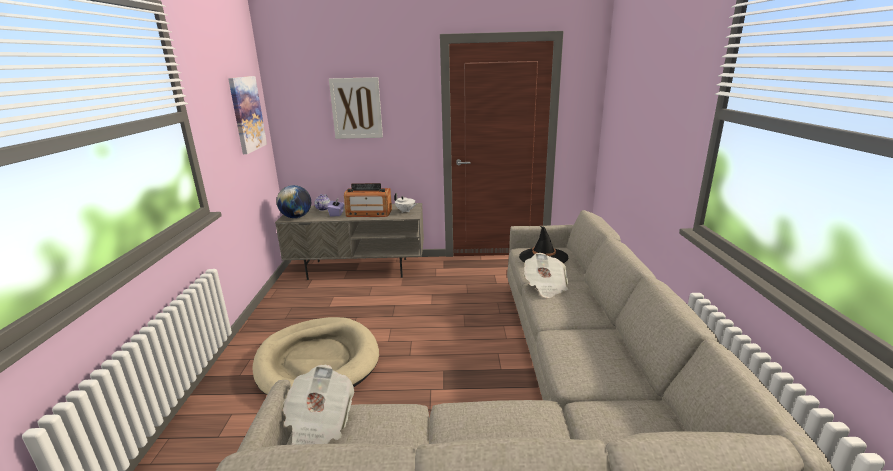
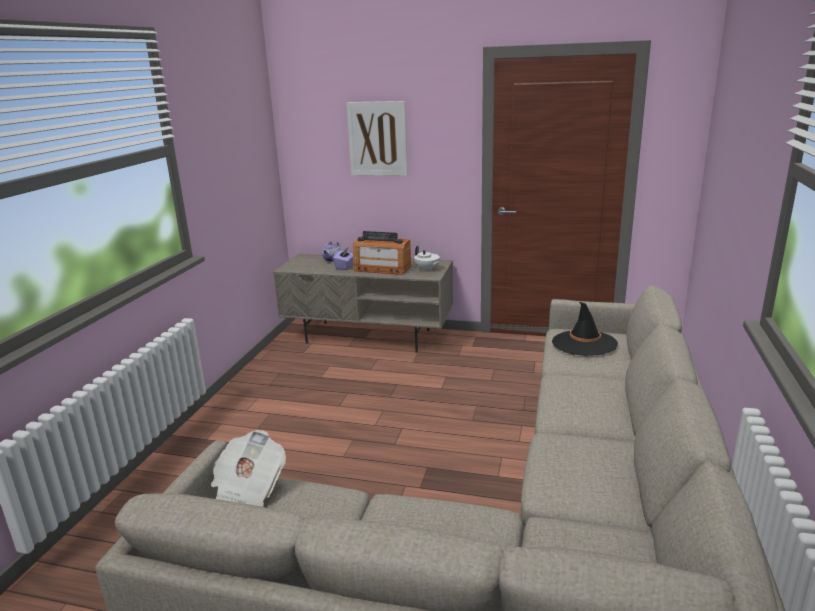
camera: 15 degrees right, 0 degrees up
(247, 114) = (249, 144): picture -> none
(296, 217) = (298, 267): globe -> none
(317, 362) = (290, 437): beige dog bed -> none
(545, 286) = (567, 379): newspaper -> none

